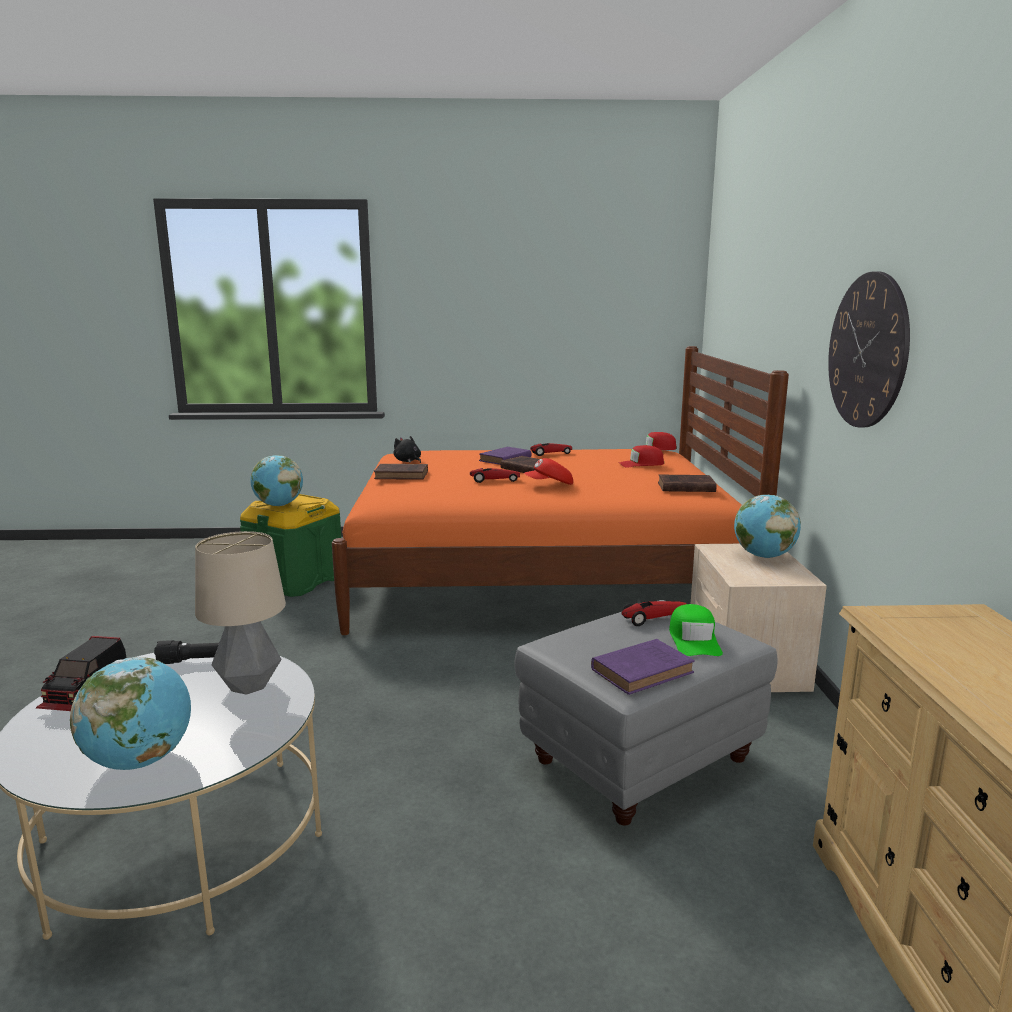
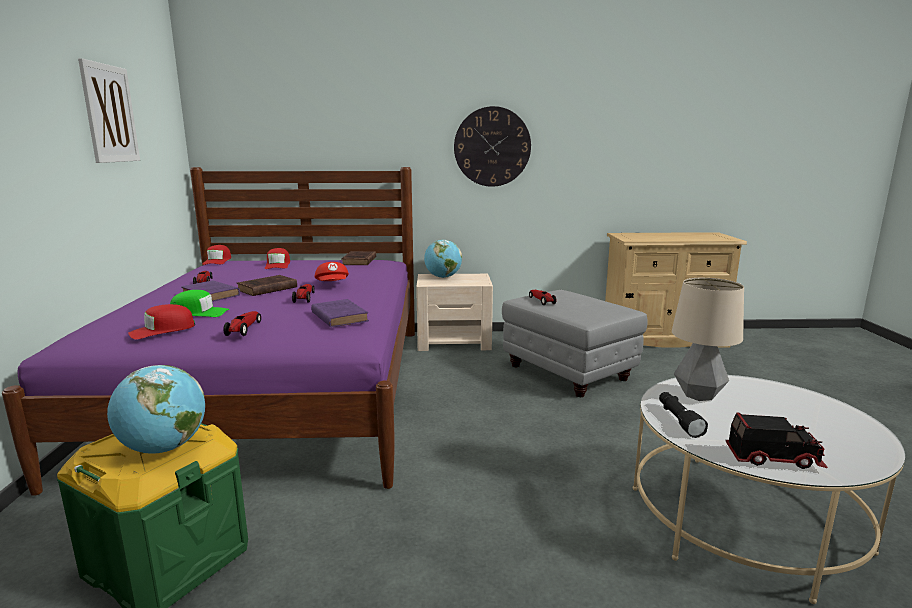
camera: 90 degrees left, 0 degrees up
(140, 760) = (818, 413): globe -> none
(403, 475) = (244, 329): brown book -> toy car
(408, 461) = (162, 330): black plush toy -> red cap
(539, 577) = (278, 391): orange bed -> purple bed
(556, 295) = (110, 114): none -> picture
(644, 670) = (608, 305): purple book -> purple book (339, 316)
(694, 640) = (566, 296): green cap -> green cap (199, 313)

